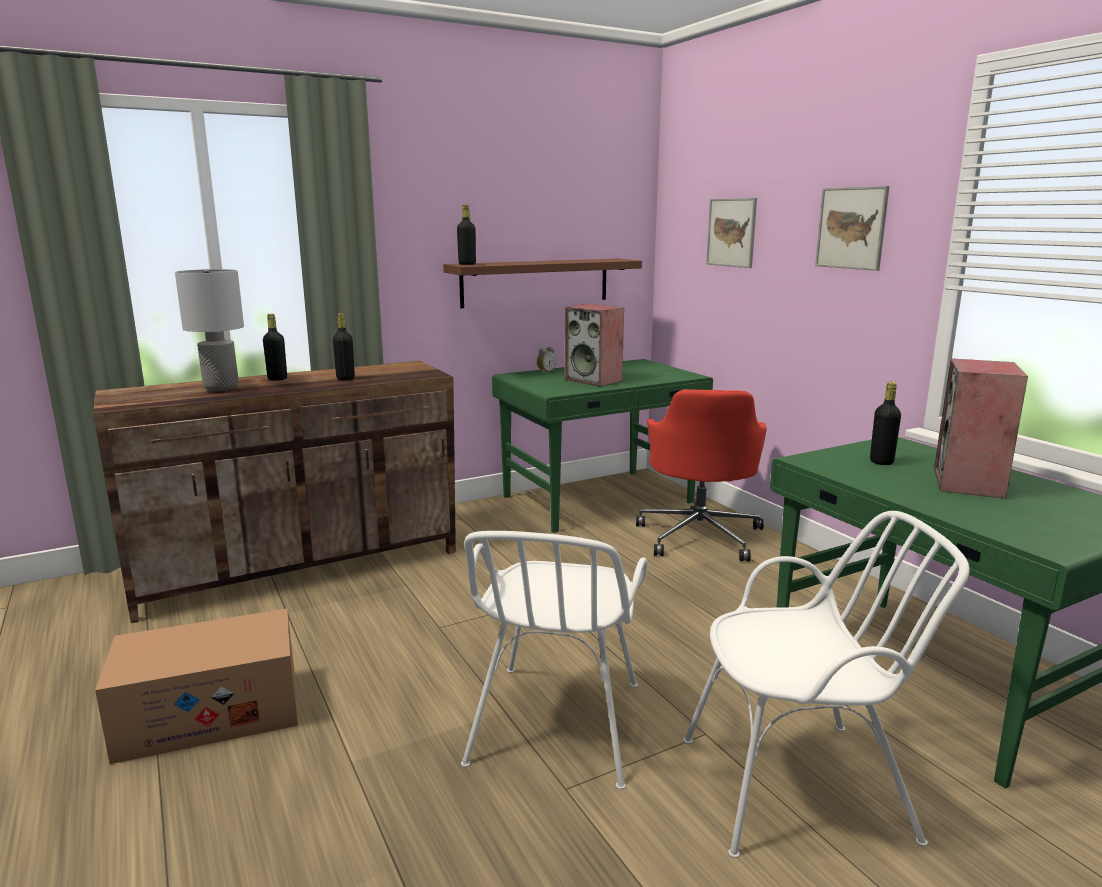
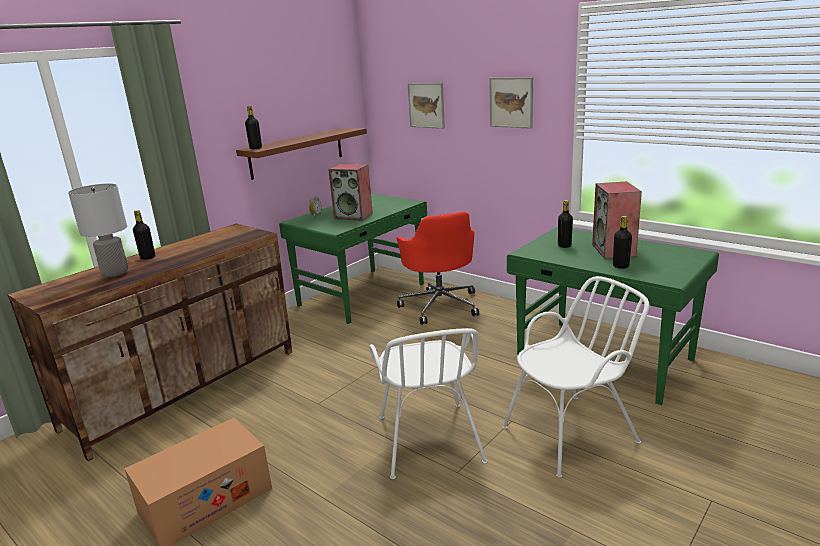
camera: 20 degrees left, 5 degrees up
(345, 379) = (201, 248): black bottle -> black bottle (620, 266)

